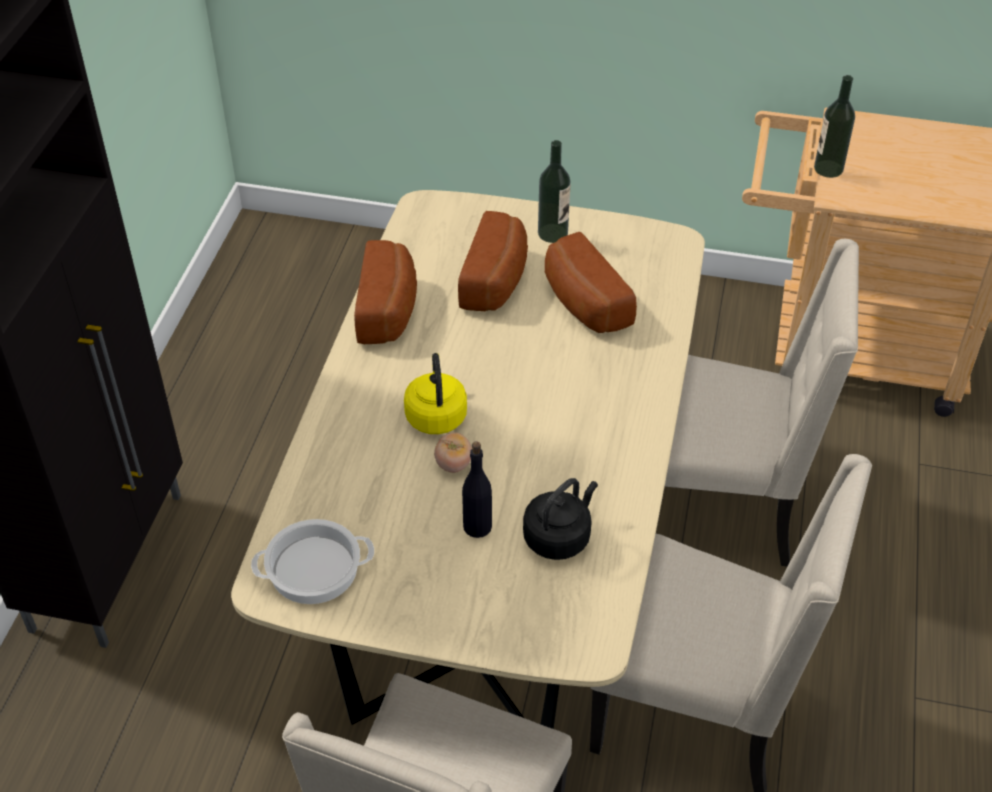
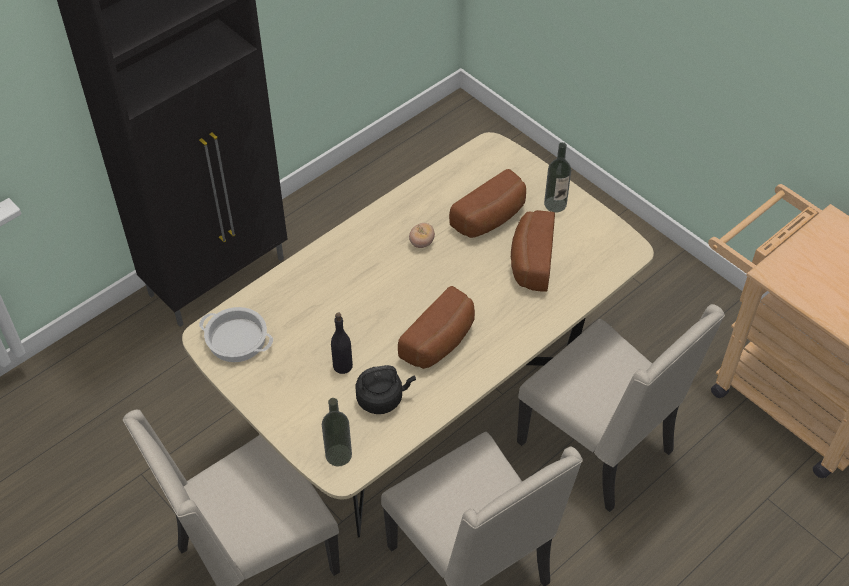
camera: 35 degrees right, 5 degrees up
(390, 309) = (410, 205): bread -> bread (441, 342)
(436, 415) = (379, 286): yellow kettle -> none
(453, 464) = (362, 321): tomato -> tomato (421, 243)
(828, 169) = (782, 250): bottle -> bottle (338, 455)

